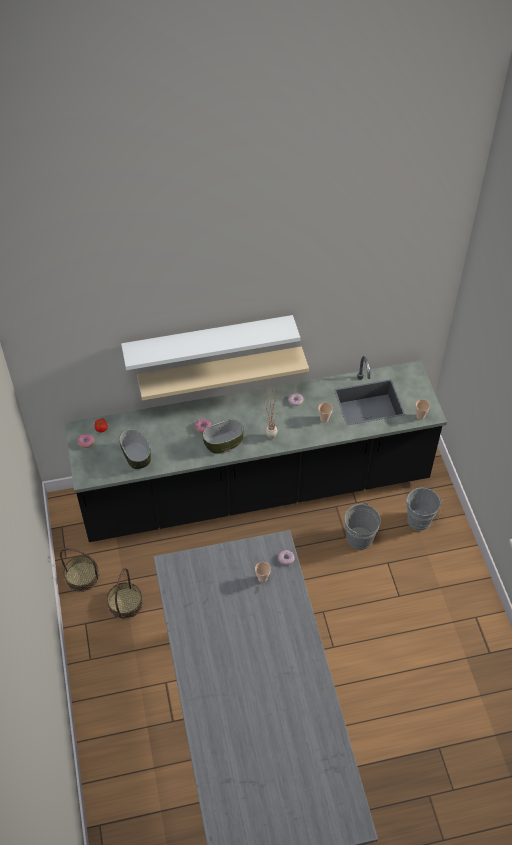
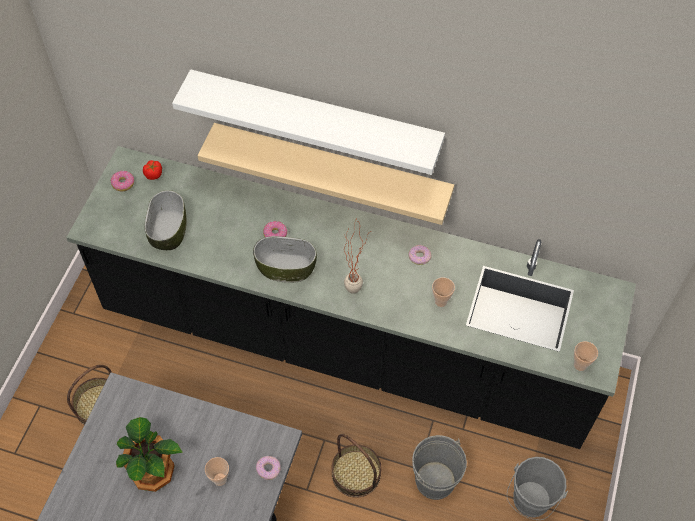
camera: 30 degrees right, 5 degrees up
(82, 576) = (75, 345): basket -> basket (356, 473)
(221, 594) = (154, 470): none -> potted plant

